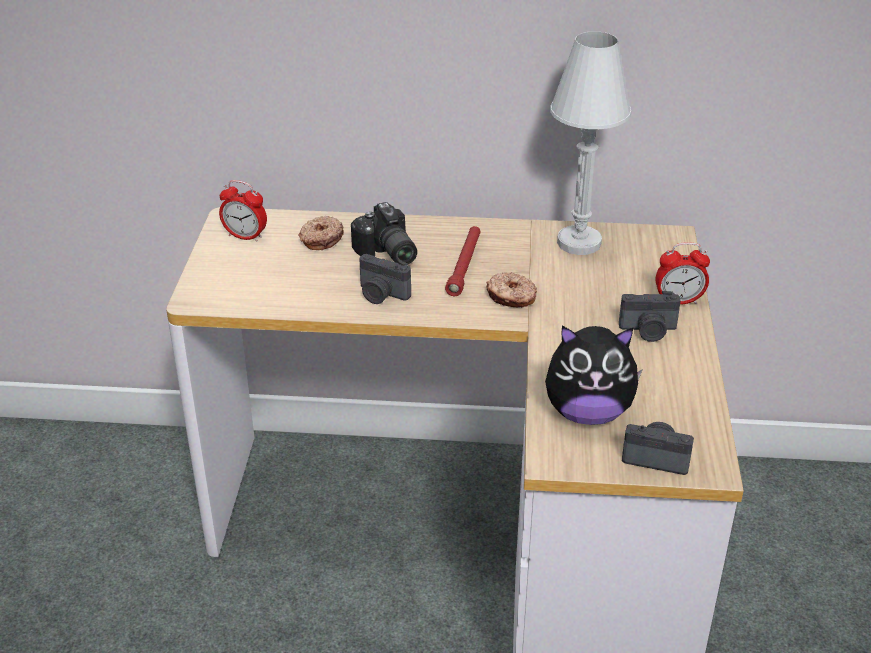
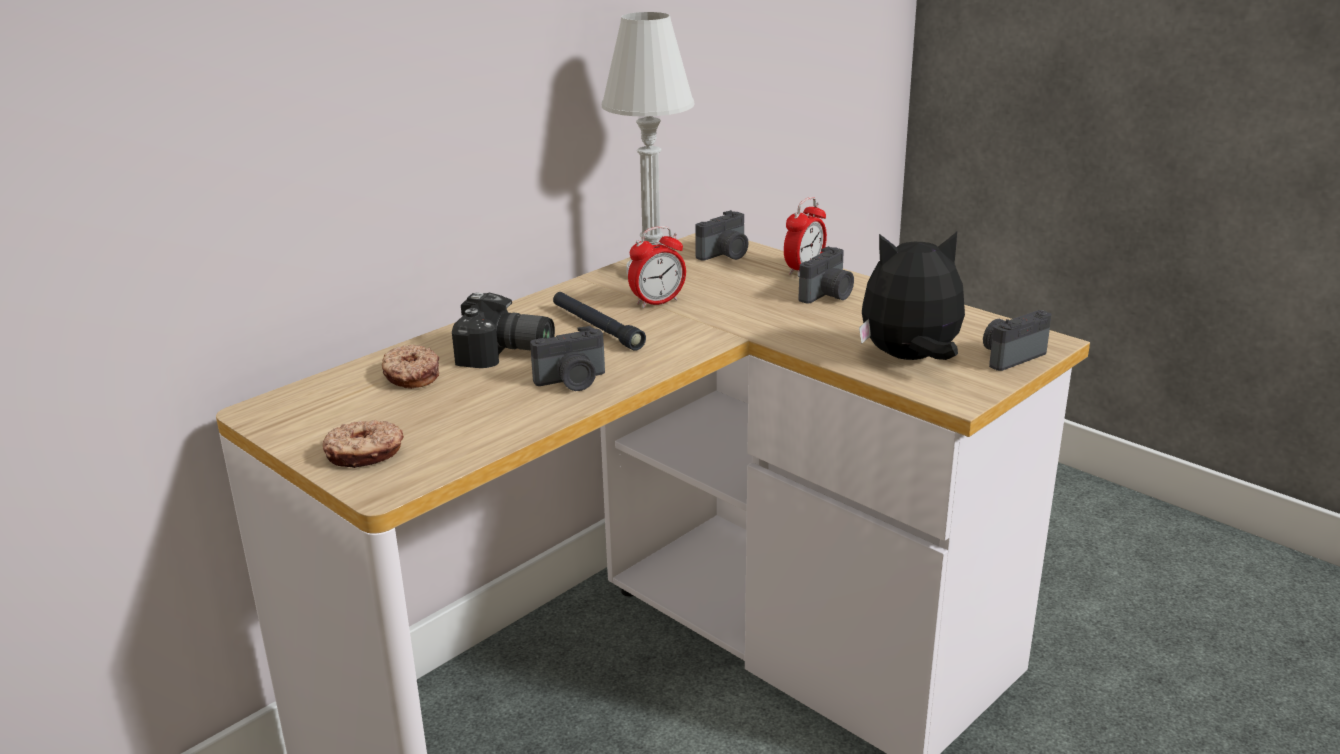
camera: 50 degrees left, 10 degrees down
(245, 236) = (317, 414): alarm clock -> alarm clock (657, 302)
(464, 265) = (596, 328): red flashlight -> black flashlight
(511, 297) = (685, 327): donut -> donut (364, 454)
(588, 413) = (910, 359): plush toy -> plush toy turned 135 degrees counterclockwise
(654, 256) = (725, 255): none -> camera

